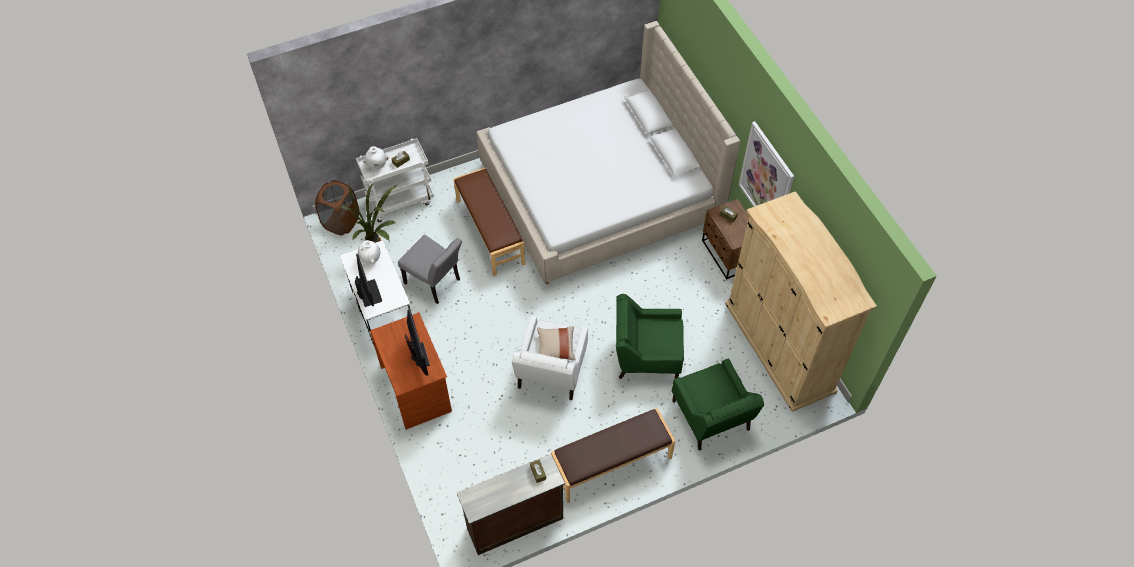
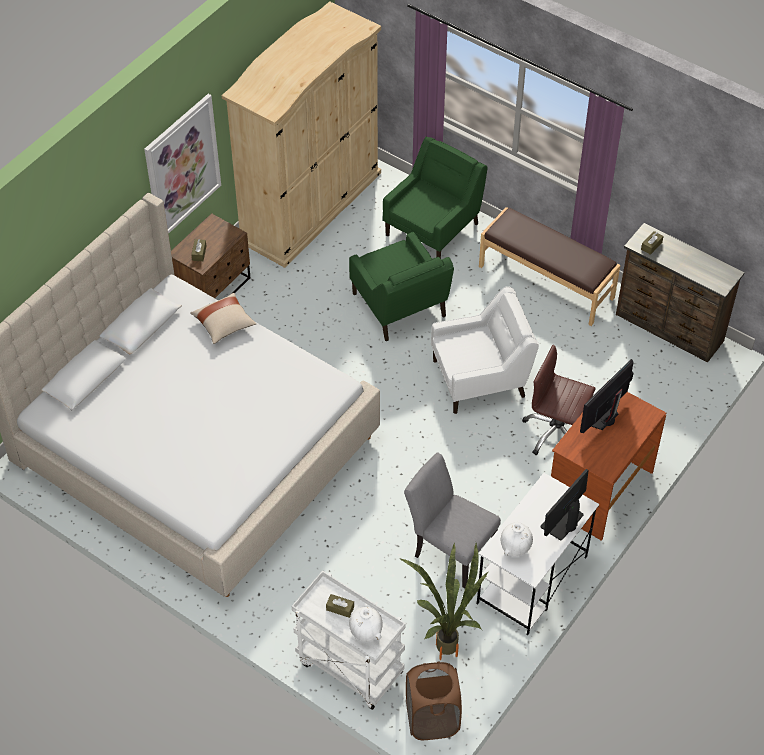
camera: 120 degrees left, 5 degrees down
(435, 283) = (449, 550): grey chair -> grey chair turned 60 degrees counterclockwise
(476, 391) = (556, 432): none -> brown office chair
(491, 232) = (332, 533): brown bench -> none
(556, 347) = (473, 347): beige pillow -> beige pillow (224, 324)

